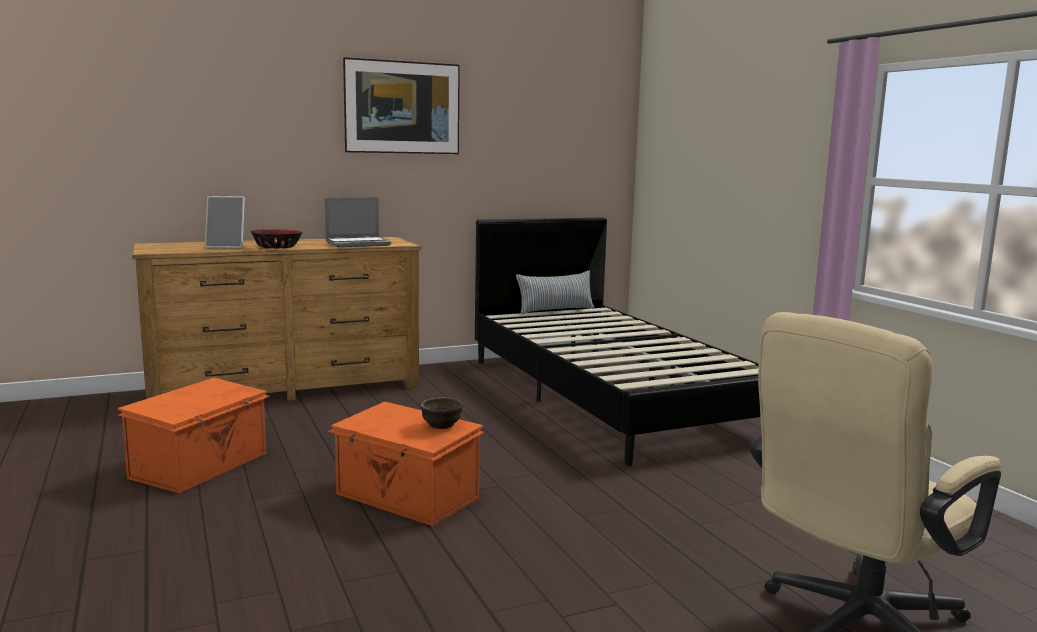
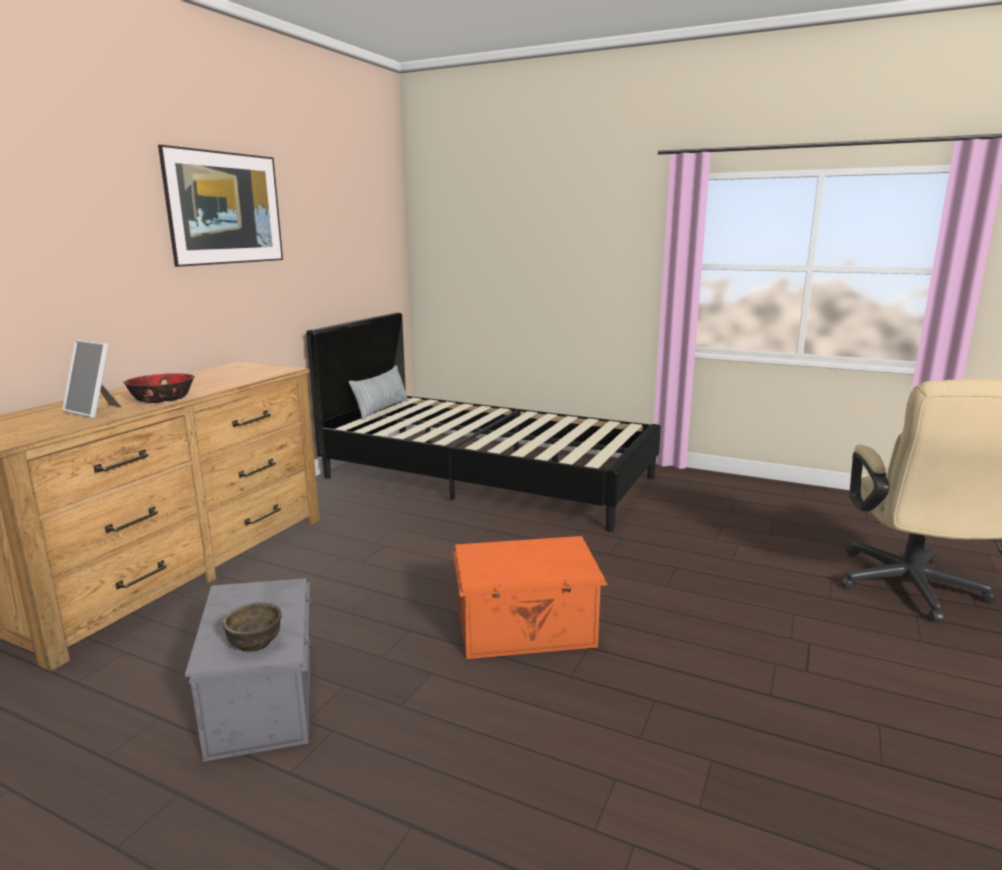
camera: 40 degrees left, 5 degrees up
(201, 465) = (265, 698): orange storage box -> grey storage box
(227, 247) = (95, 411): picture frame -> picture frame turned 75 degrees clockwise
(358, 244) = (238, 377): laptop -> none
(441, 424) = (554, 548): brown bowl -> brown bowl (255, 642)

